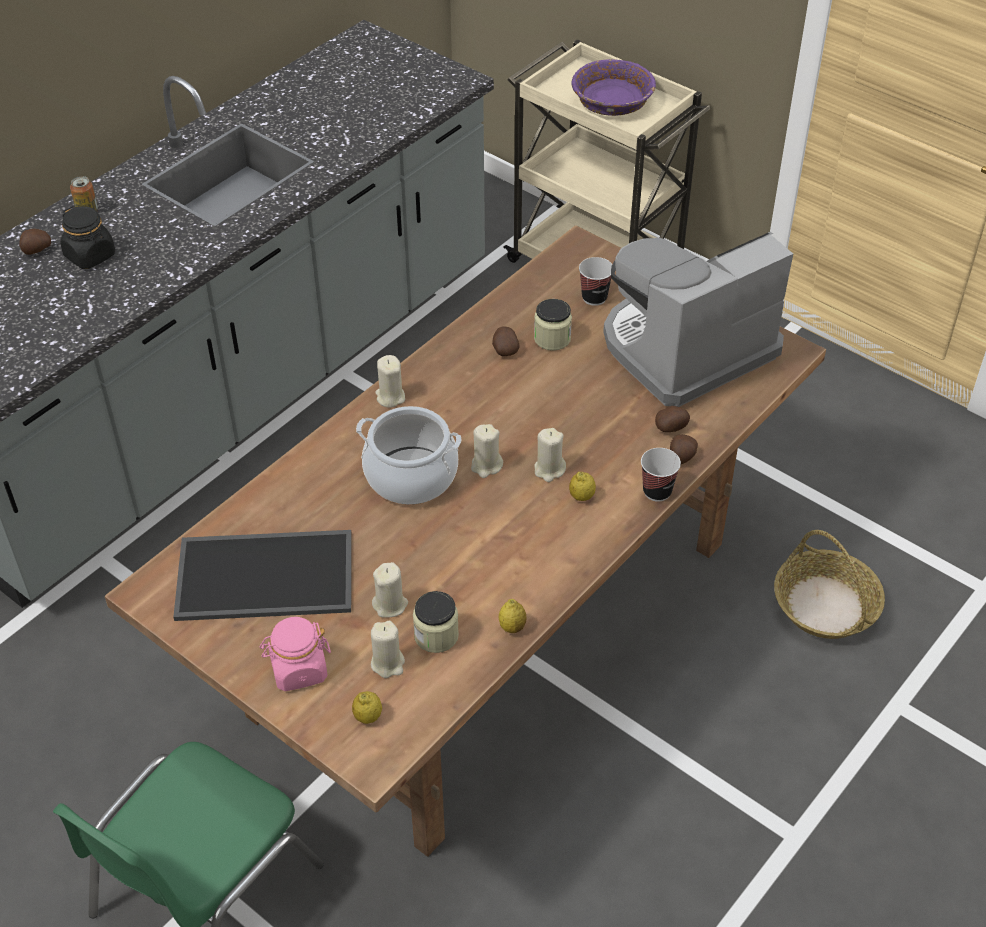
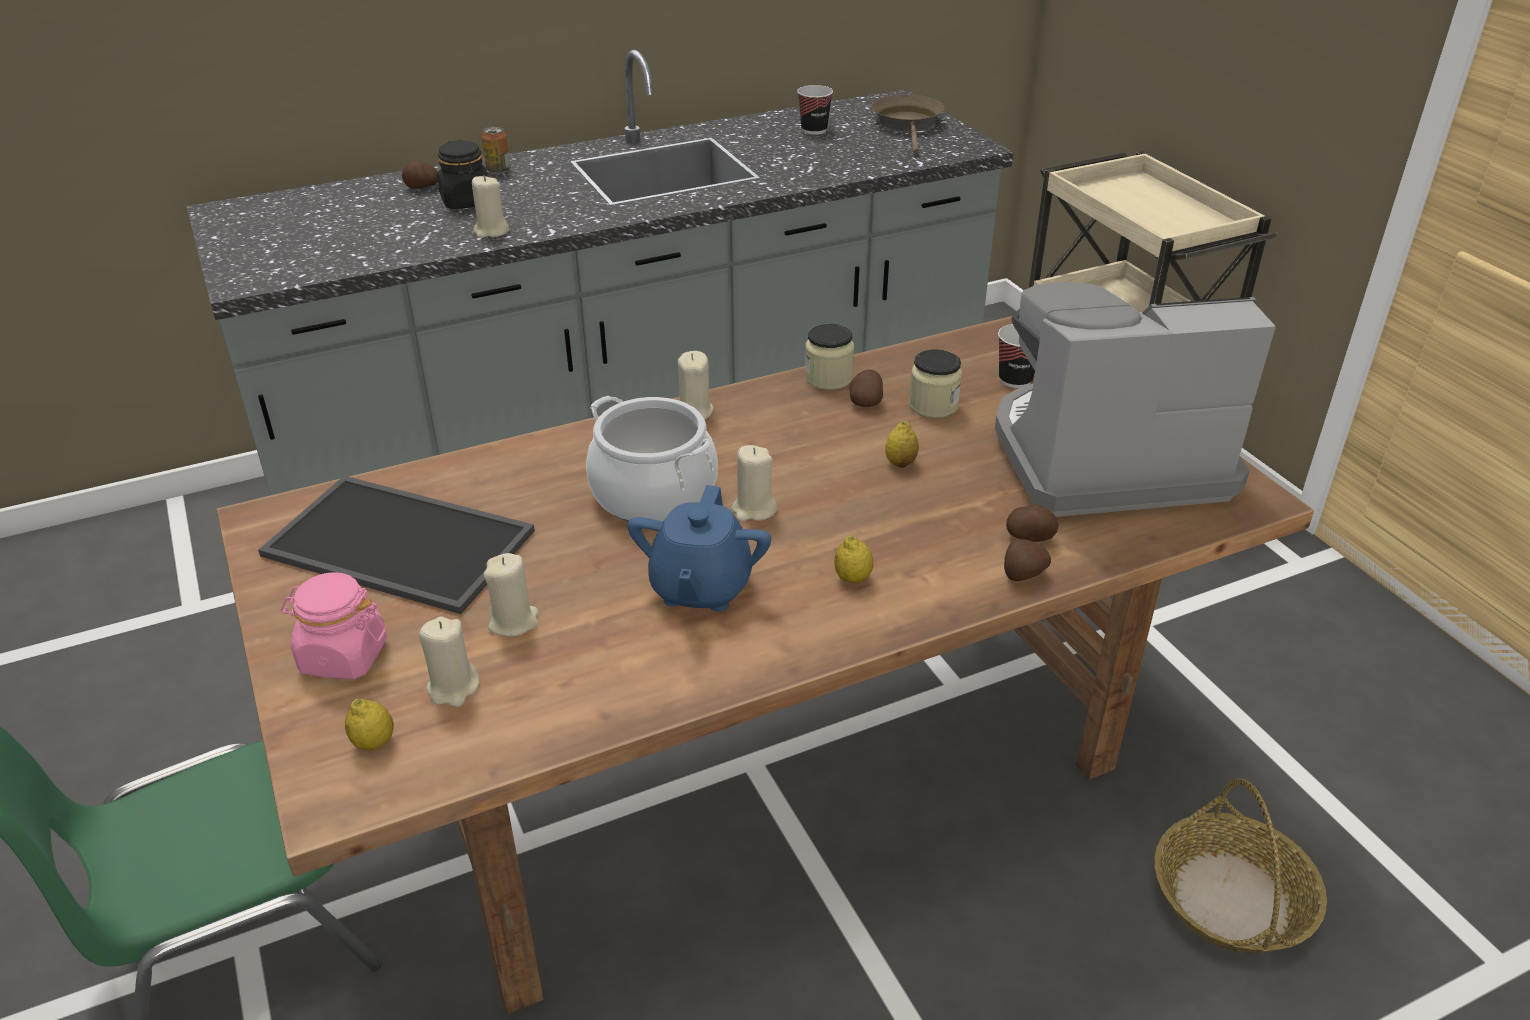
camera: 25 degrees right, 10 degrees down
(393, 65) = (908, 124): none -> brown frying pan
(436, 635) = (540, 677): jar -> jar (828, 378)
(492, 537) = (700, 588): none -> blue teapot
(512, 627) = (645, 701): lemon -> lemon (900, 463)
(549, 469) = (831, 536): beige candle -> beige candle (491, 231)
(612, 102) = (1155, 212): purple bowl -> none
(657, 491) = (962, 603): cup -> cup (814, 130)

